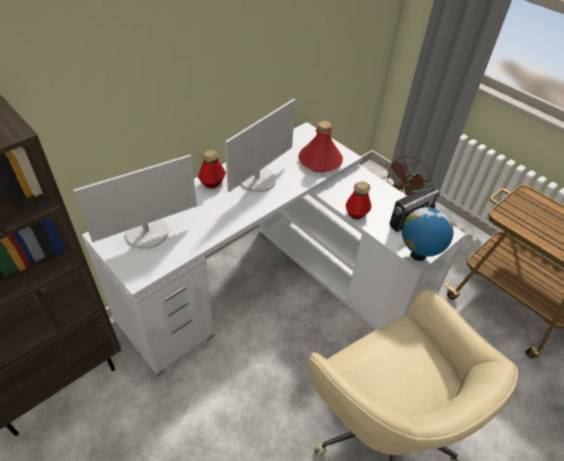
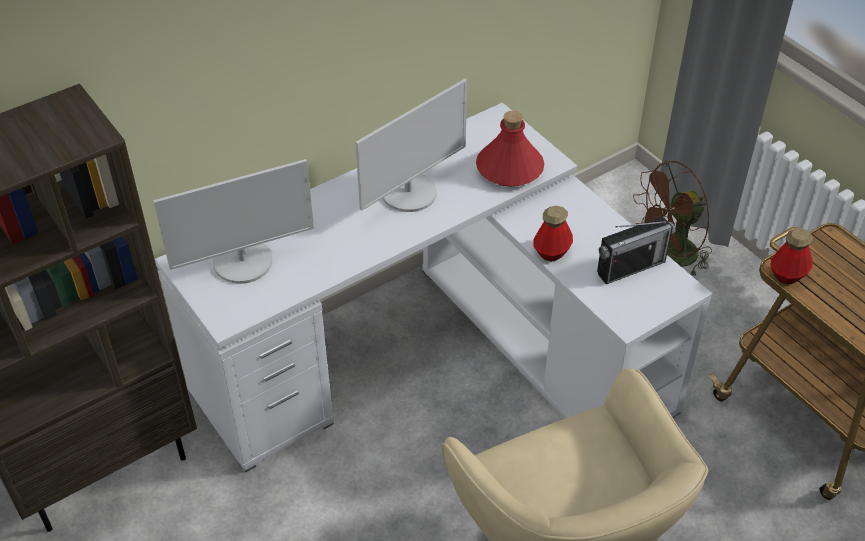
camera: 10 degrees right, 0 degrees up
(212, 183) = (342, 194): bottle -> bottle (787, 275)
(417, 255) = (628, 319): globe -> none

